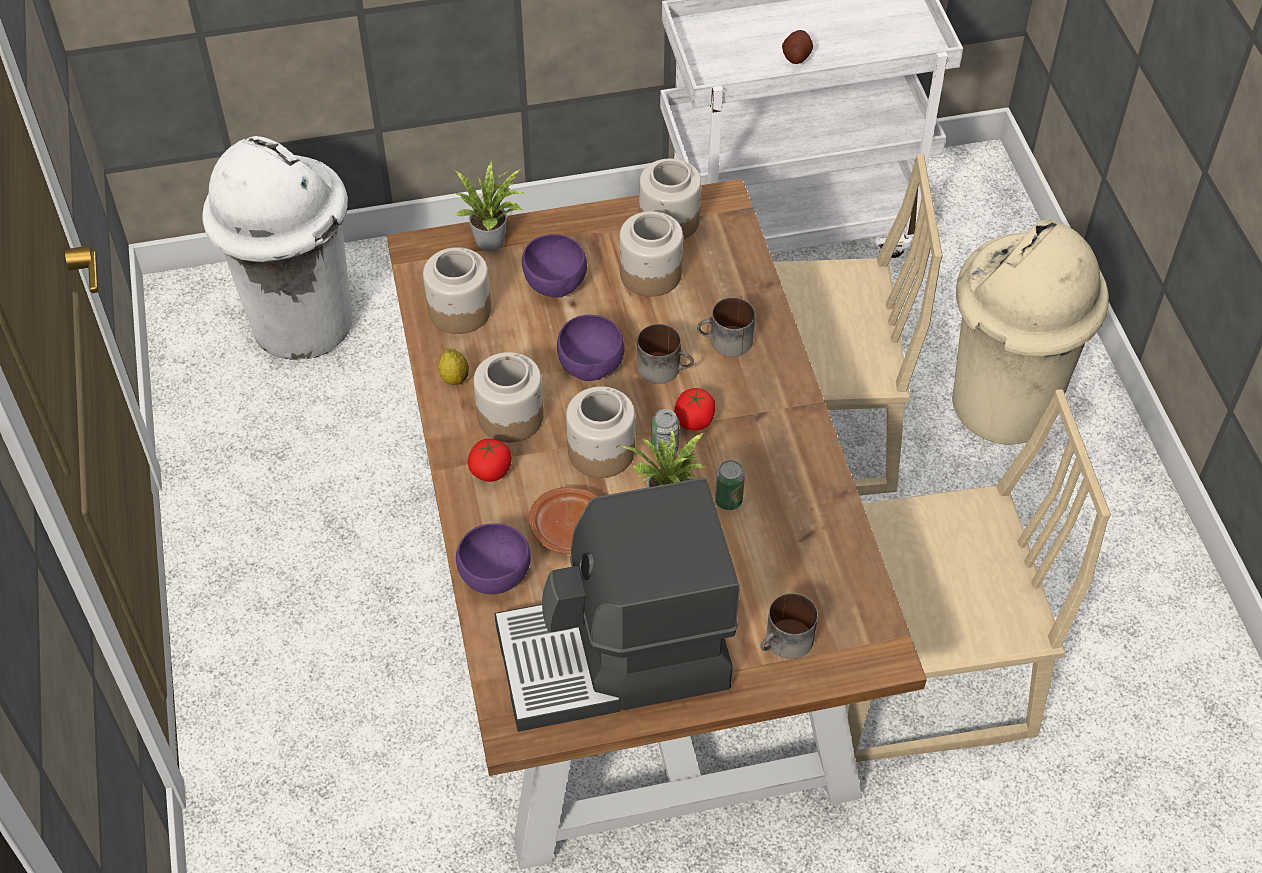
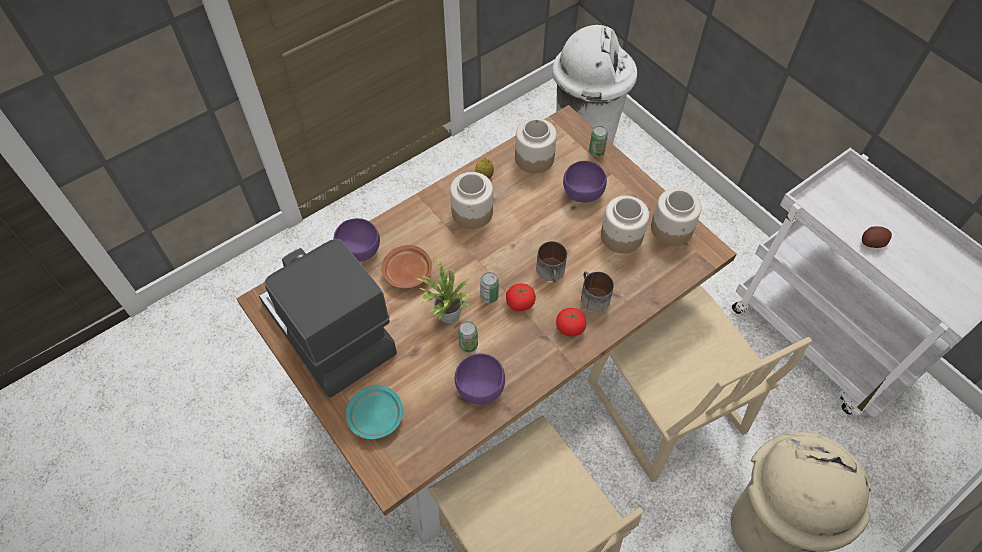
camera: 65 degrees right, 5 degrees up
(490, 471) = (429, 219): tomato -> tomato (570, 328)
(494, 240) = (596, 151): potted plant -> can
(591, 365) = (531, 235): purple bowl -> purple bowl (480, 388)
(600, 451) = (470, 265): jar -> none
(786, 643) = (375, 417): mug -> turquoise plate

